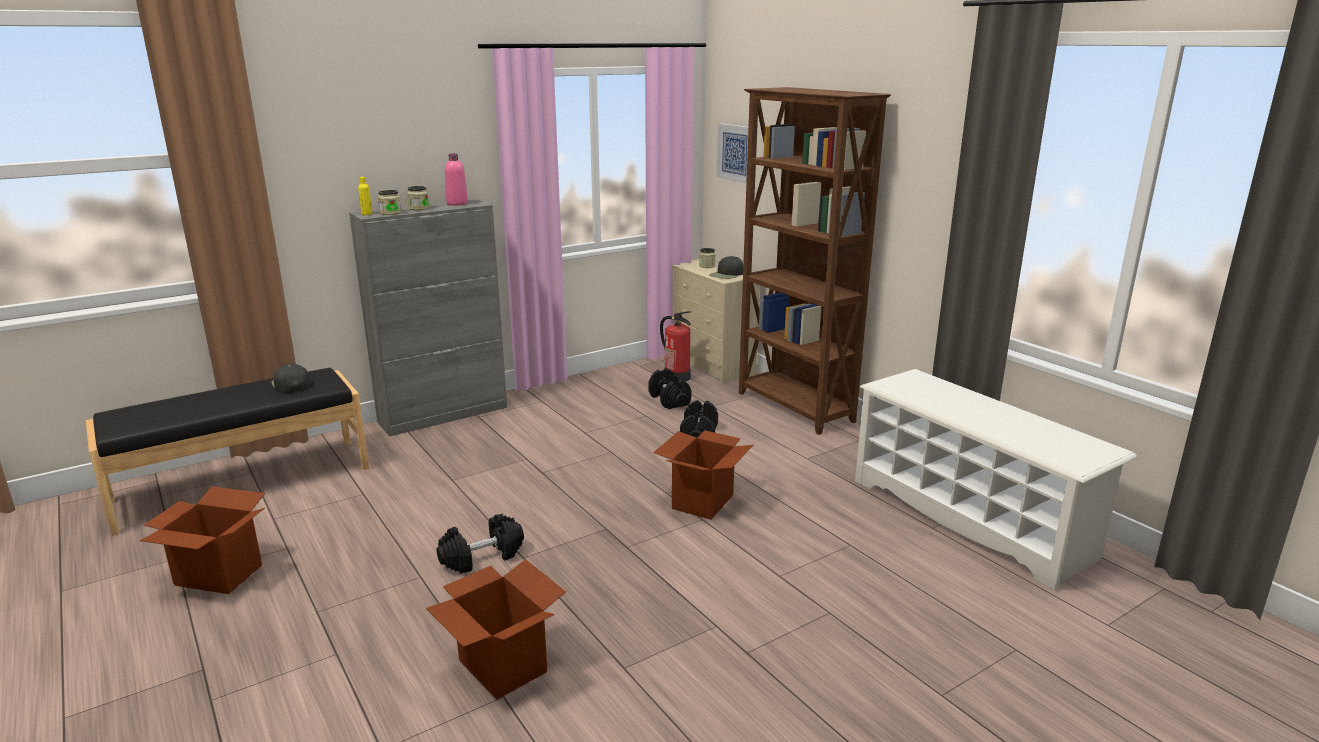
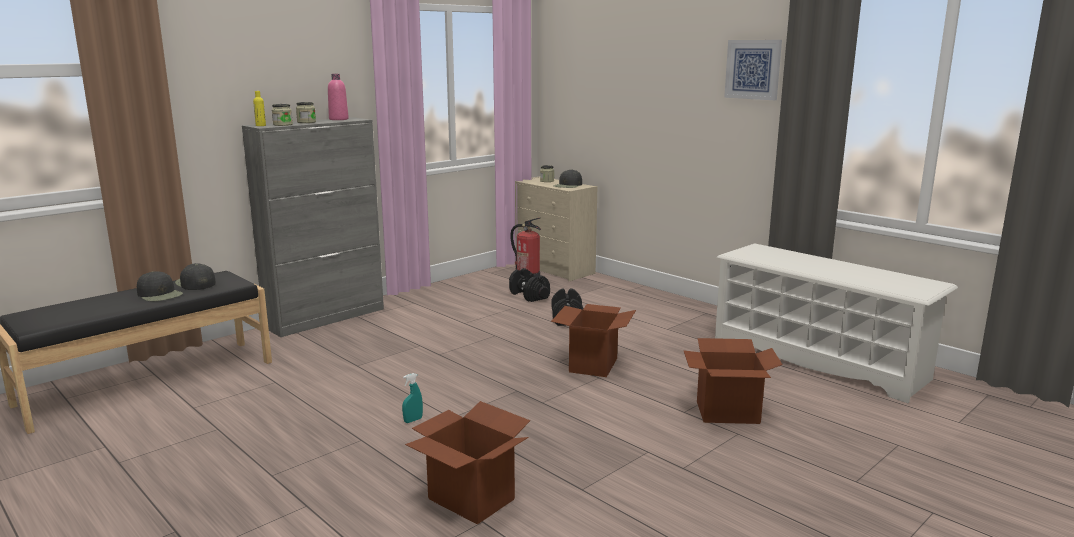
camera: 10 degrees left, 5 degrees down
(218, 575) = (156, 456): cardboard box -> cardboard box (727, 413)
(250, 397) = (160, 294): none -> black cap
(482, 557) = (413, 420): black dumbbell -> turquoise spray bottle
(736, 153) = (570, 81): picture -> picture (753, 69)
(794, 408) = (639, 295): brown bookcase -> none

